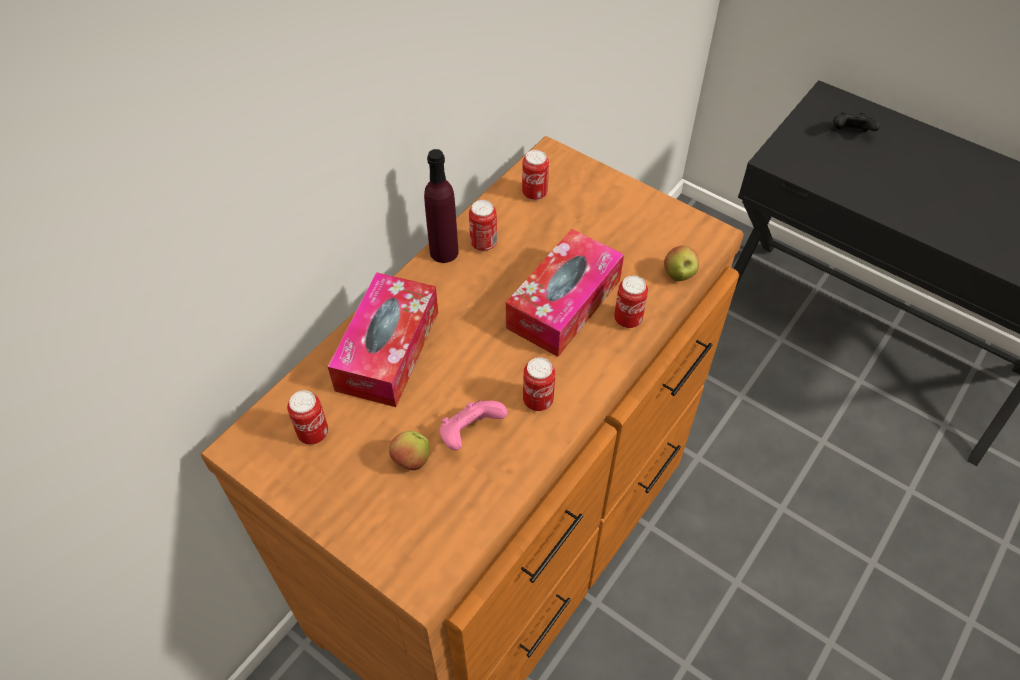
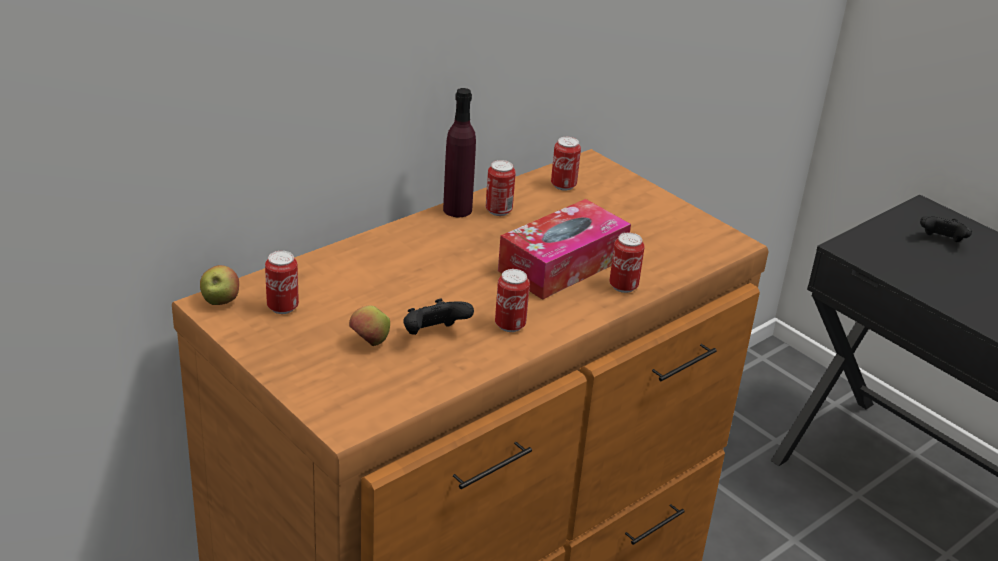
camera: 10 degrees right, 20 degrees down
(388, 350) = (376, 265): tissue box -> none
(470, 434) = (433, 335): pink game controller -> black game controller
(679, 275) = (688, 265): apple -> apple (220, 301)

